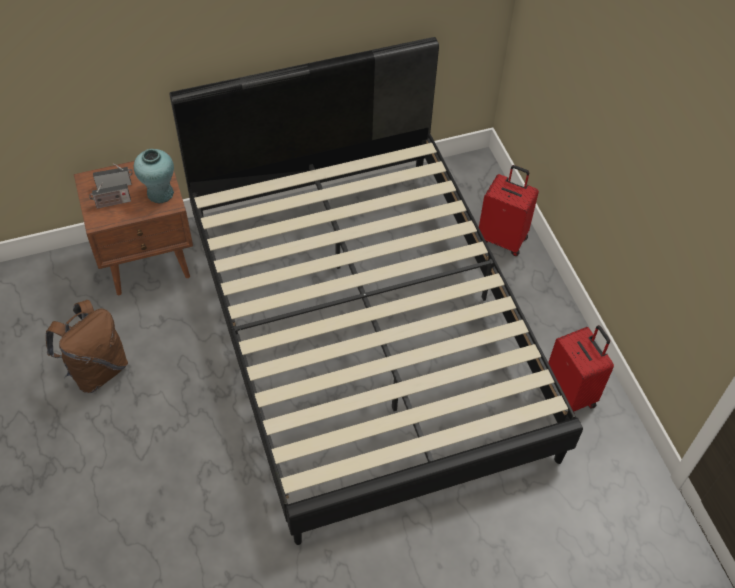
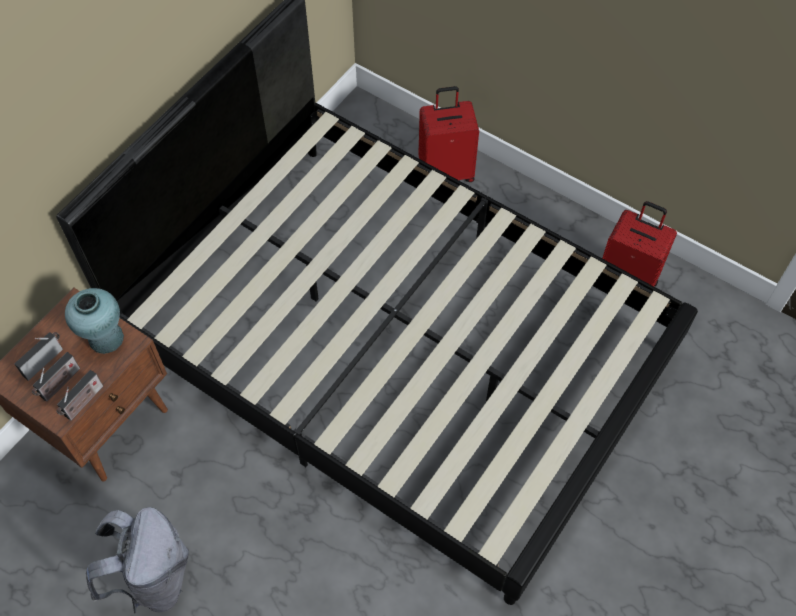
camera: 35 degrees left, 5 degrees up
(97, 369) = (153, 577): brown backpack -> grey backpack
(115, 222) = (83, 403): none -> radio

